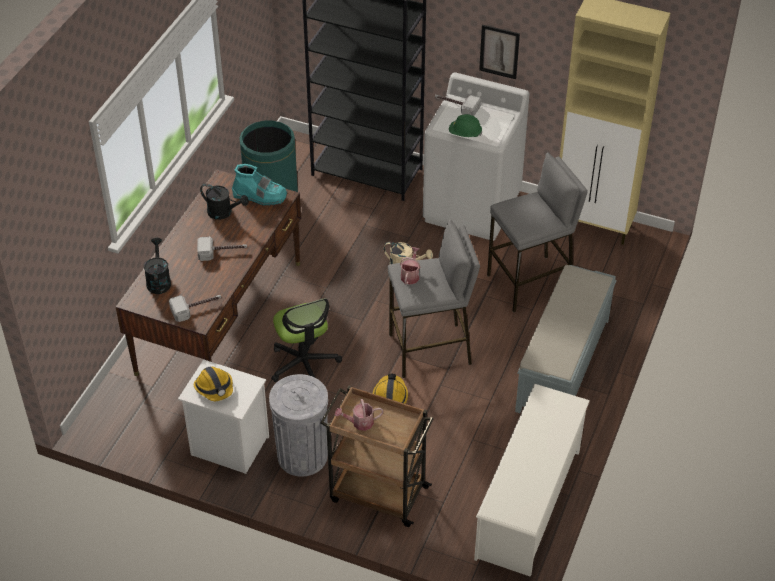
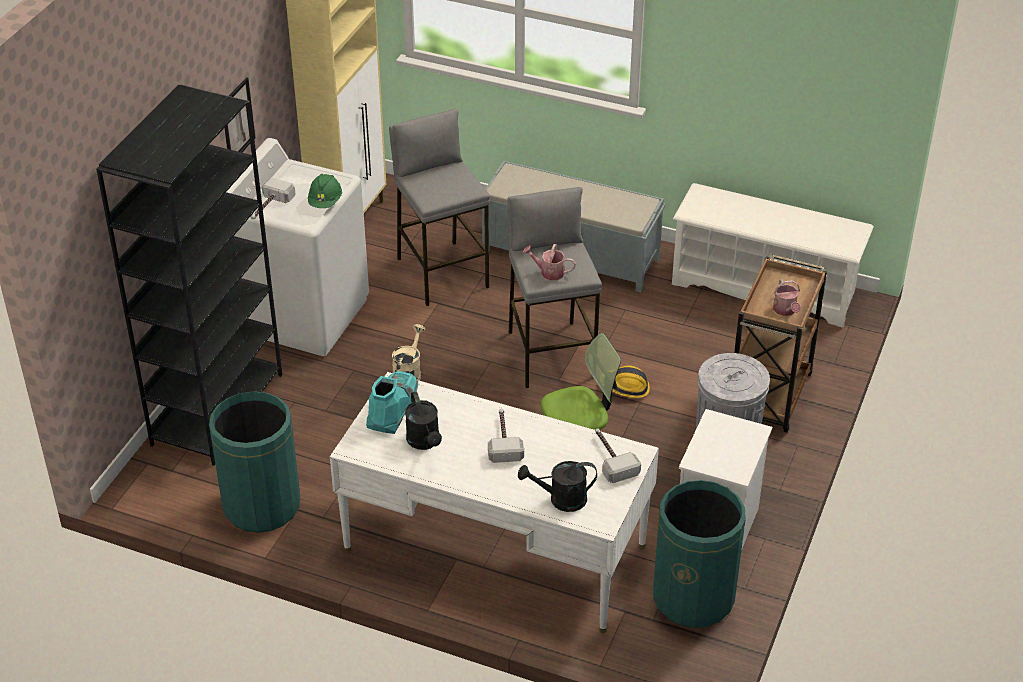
camera: 90 degrees left, 5 degrees down
(159, 427) = (693, 597): none -> green trash can
(214, 388) = (726, 452): hard hat -> none
(219, 317) = (495, 549): brown desk -> white desk
(224, 213) = (425, 442): black watering can -> black watering can turned 135 degrees clockwise

